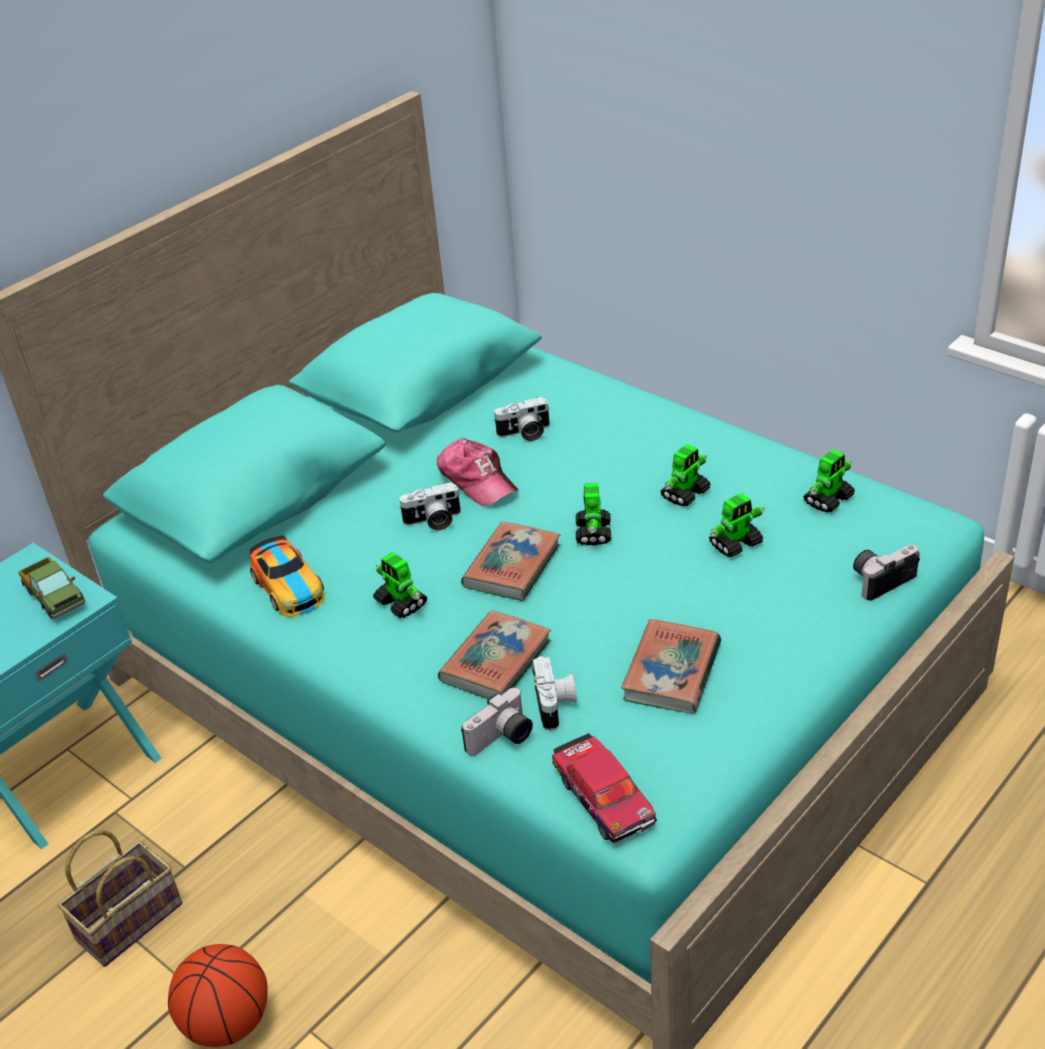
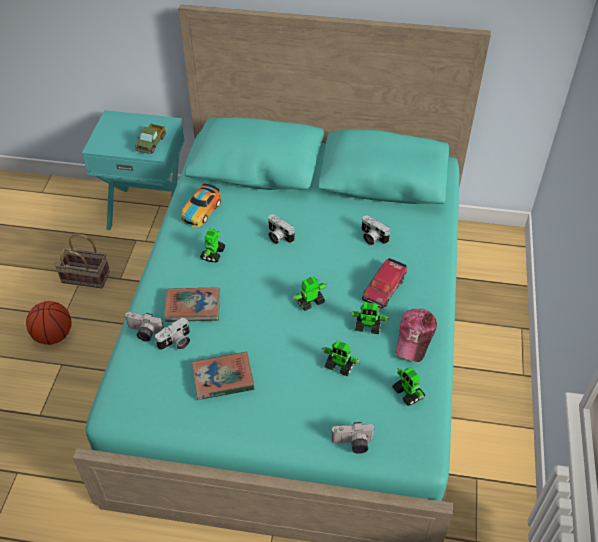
camera: 55 degrees right, 10 degrees up
(477, 480) = (320, 237): cap -> cap (415, 337)
(512, 566) = (263, 281): book -> none
(604, 797) = (125, 387): toy car -> toy car (384, 287)
(829, 499) = (408, 393): toy robot -> toy robot turned 45 degrees clockwise
(881, 579) = (352, 444): camera -> camera turned 150 degrees clockwise

